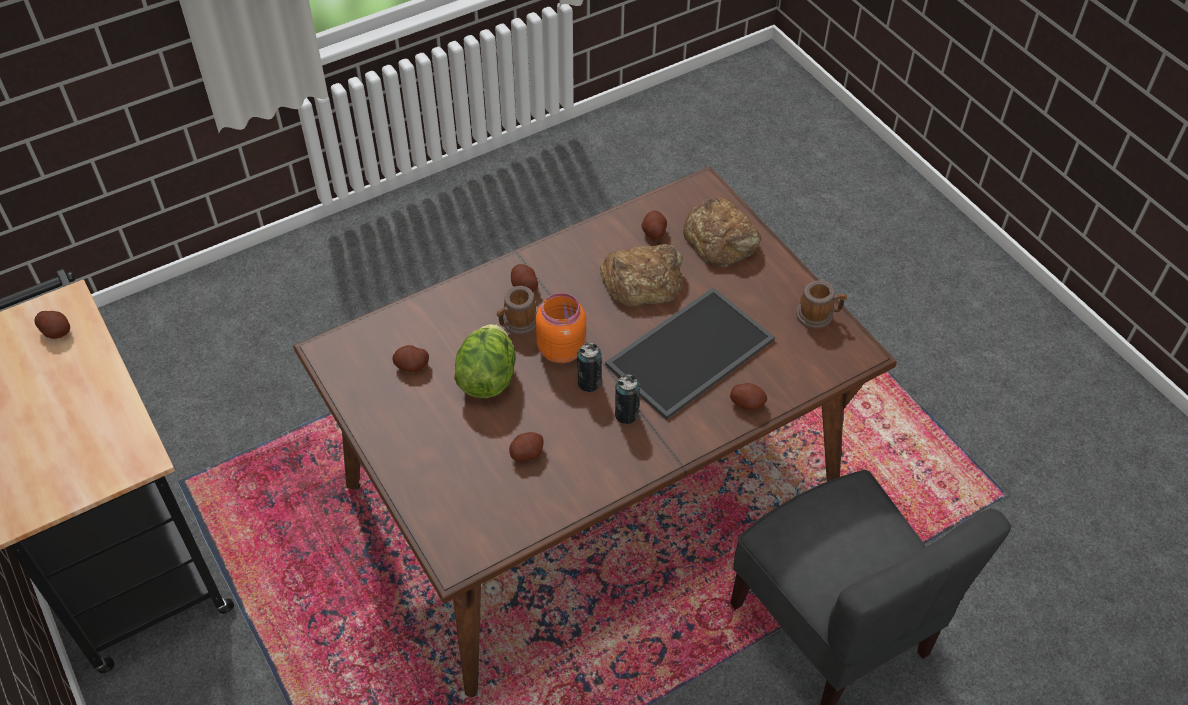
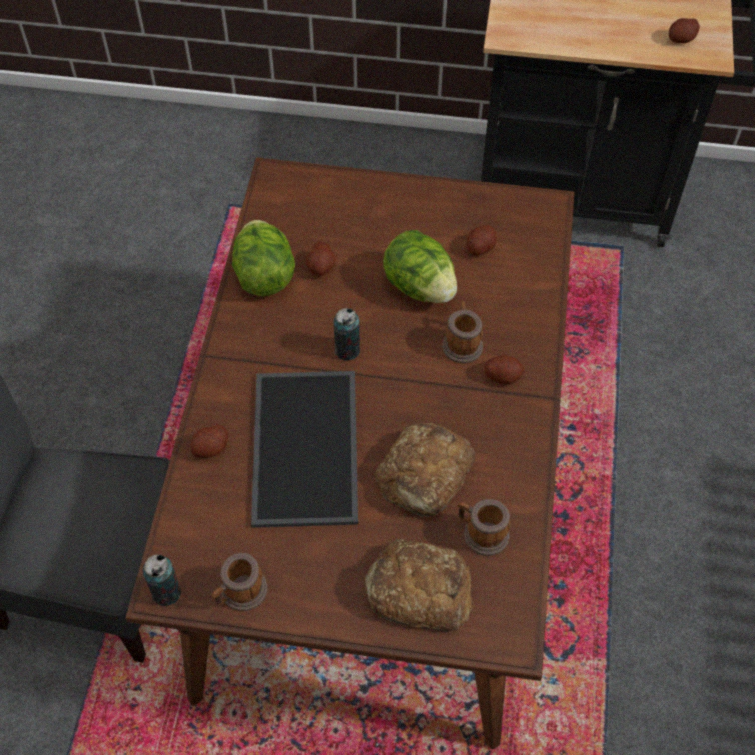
camera: 130 degrees right, 5 degrees up
(562, 348) = (403, 356): orange jar -> none
(572, 484) = (264, 276): none -> lettuce
(626, 414) = (290, 353): can -> can (166, 592)
(654, 232) = (481, 533): potato -> mug

